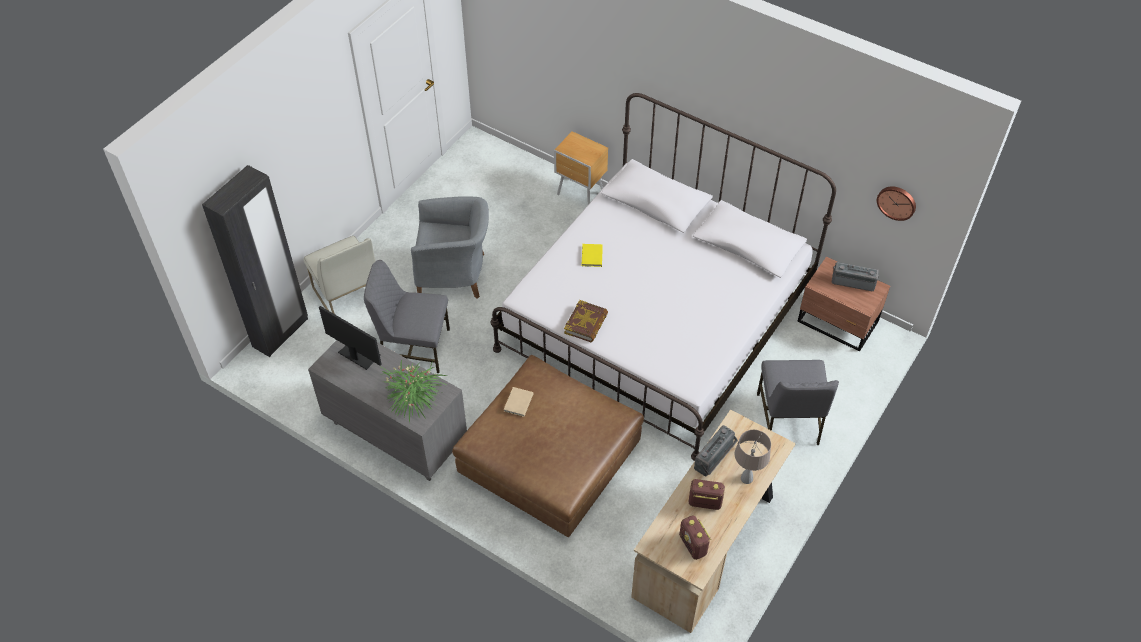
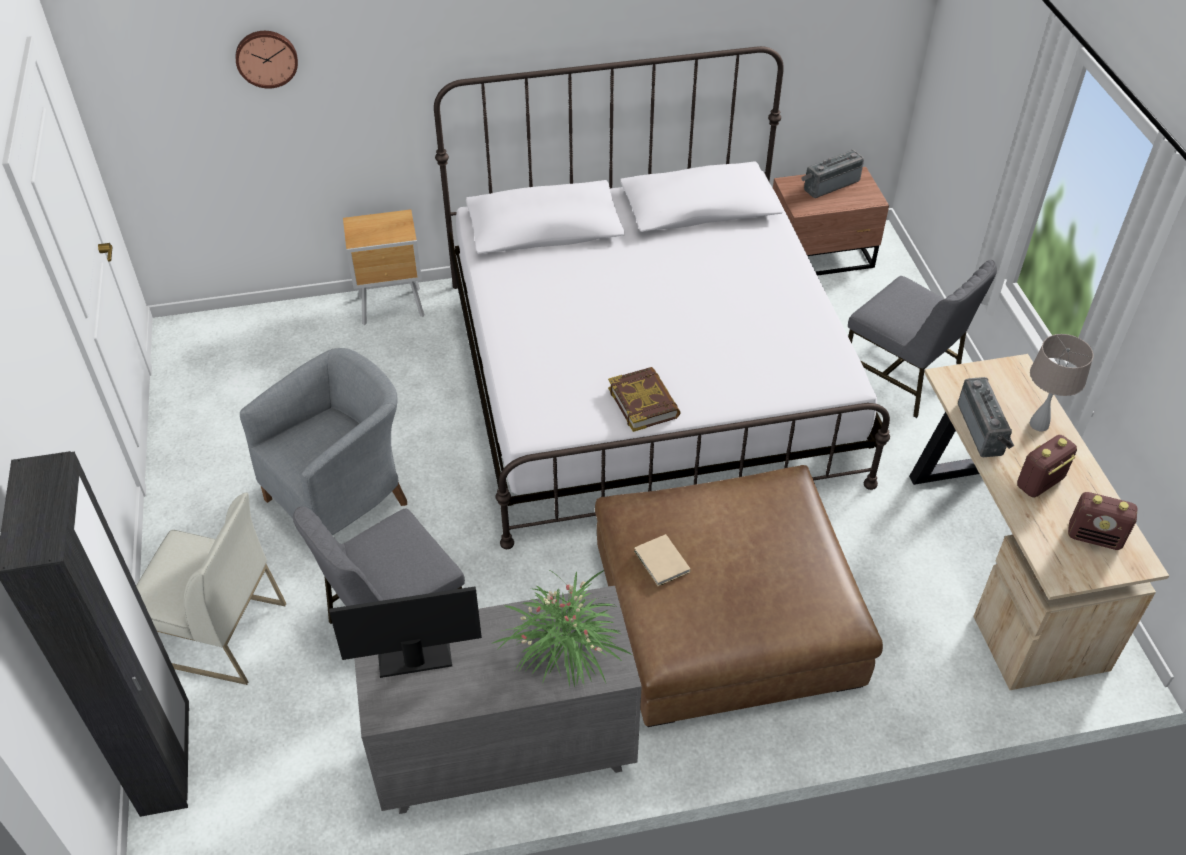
camera: 45 degrees left, 5 degrees down
(591, 257) = (551, 328): yellow book -> none
(897, 202) = (859, 36): wall clock -> wall clock (266, 57)

